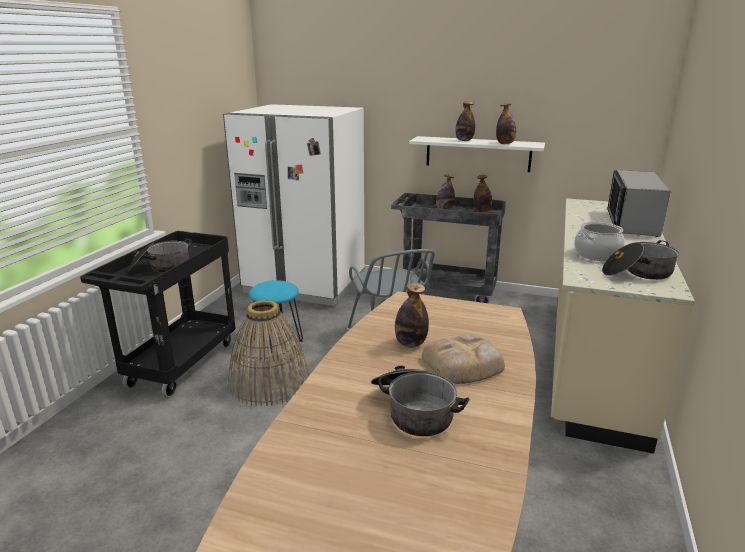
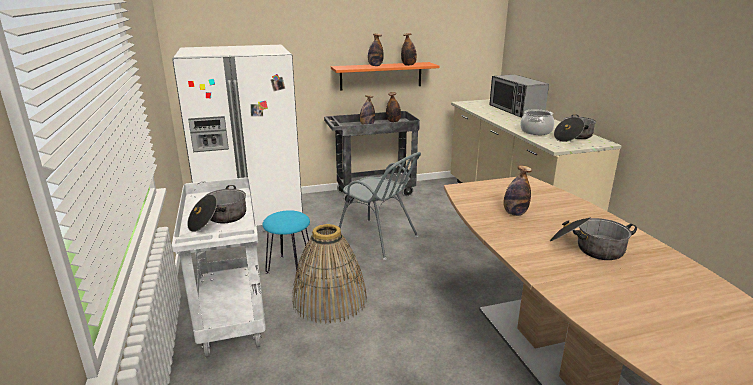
camera: 35 degrees left, 0 degrees up
(179, 368) = (232, 321): black cart -> white cart
(464, 364) = (562, 215): bread -> none
(478, 154) = (381, 76): white shelf -> orange shelf

